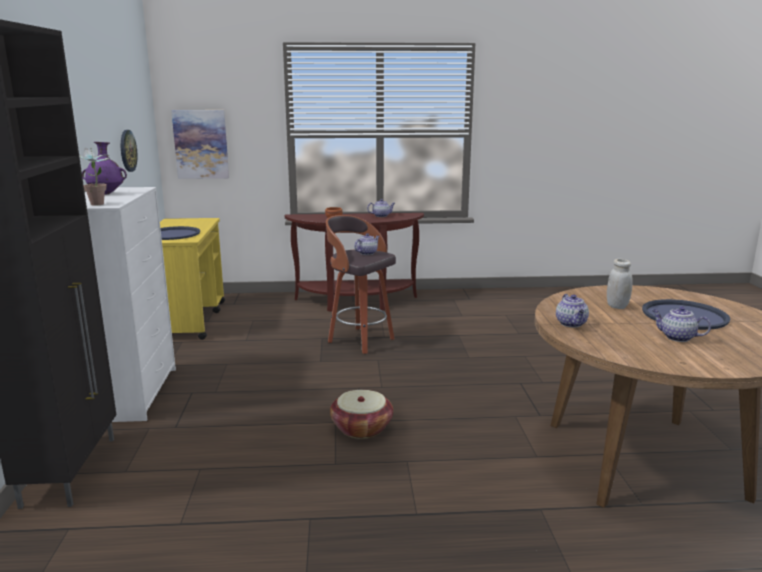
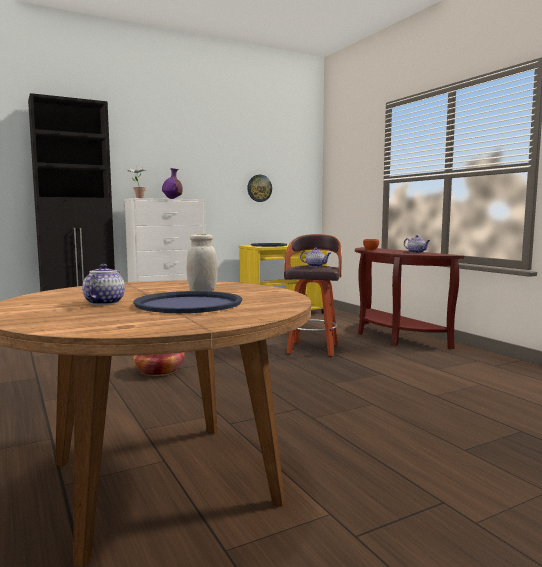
camera: 65 degrees right, 10 degrees down
(201, 144) = (339, 191): picture -> none
(571, 324) = (131, 285): teapot -> none

